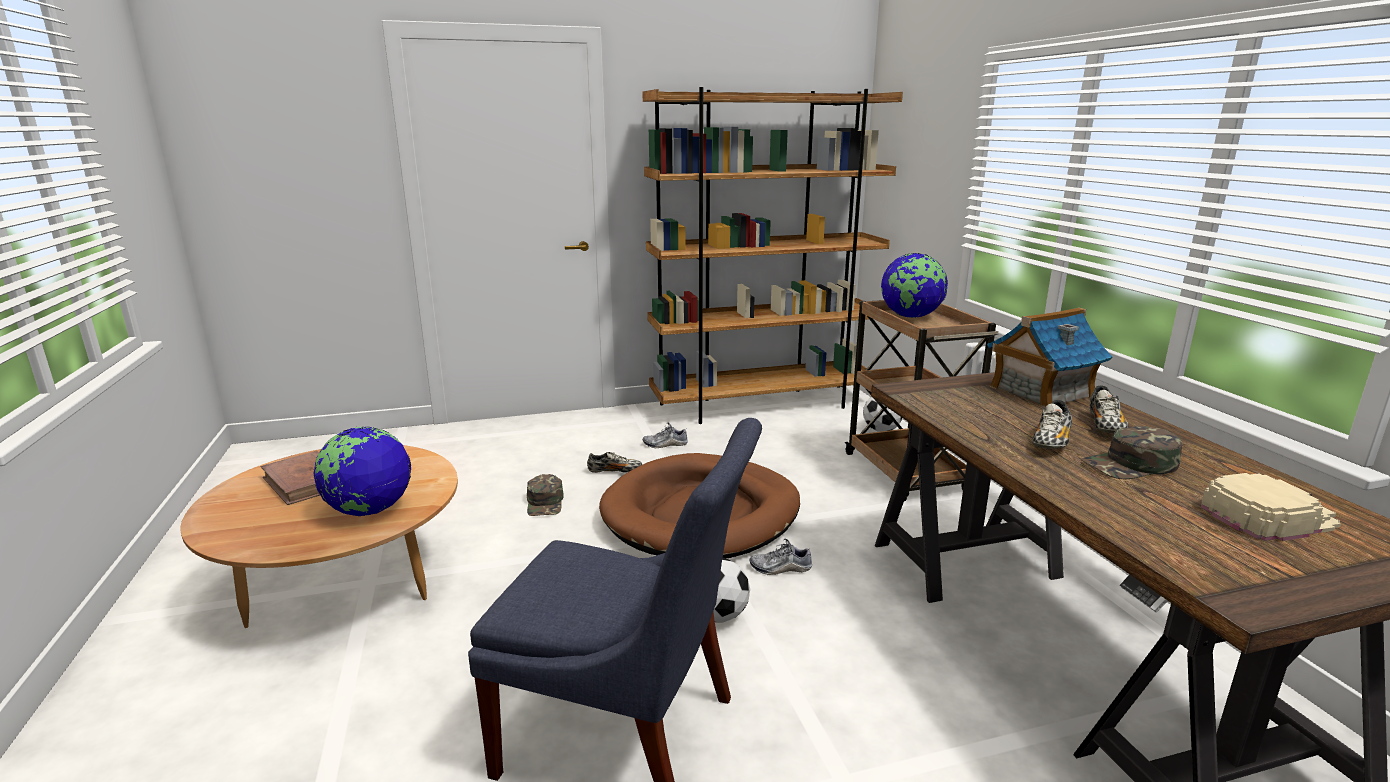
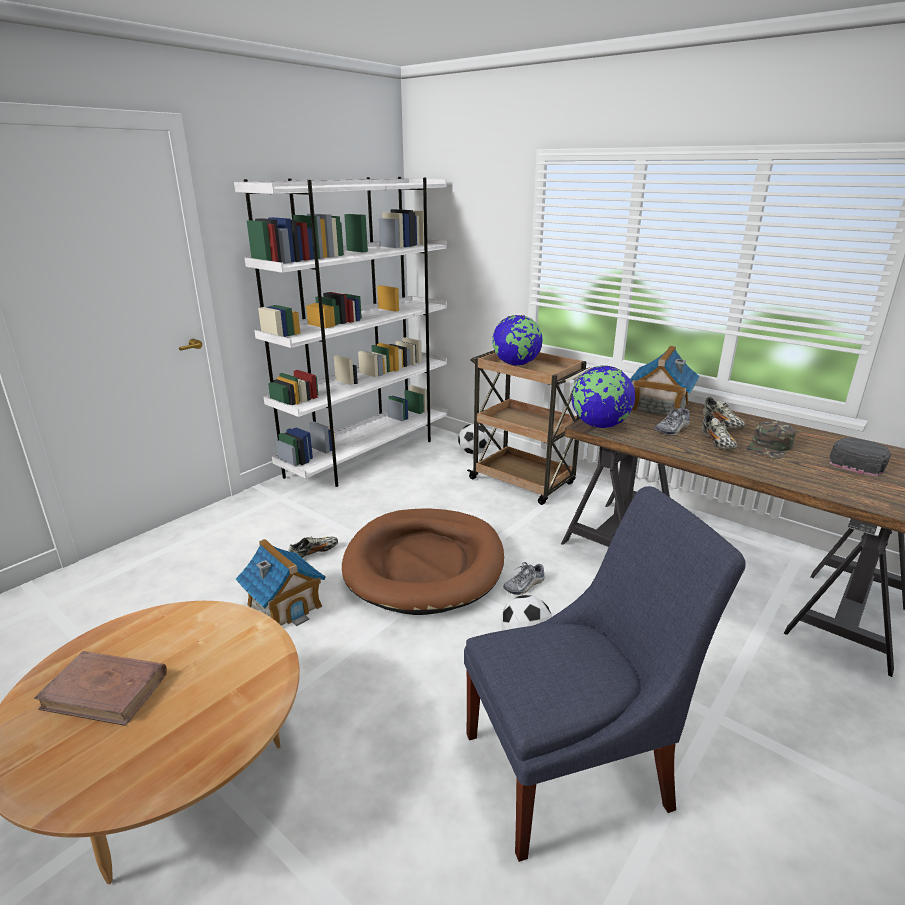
camera: 35 degrees left, 5 degrees up
(369, 510) = (232, 688): globe -> globe (599, 425)
(545, 503) = (284, 605): green cap -> toy house
(665, 444) = (329, 514): shoe -> shoe (672, 429)
(763, 405) = (368, 455): brown bookcase -> white bookcase
(1268, 516) = (858, 460): beige cap -> black cap

